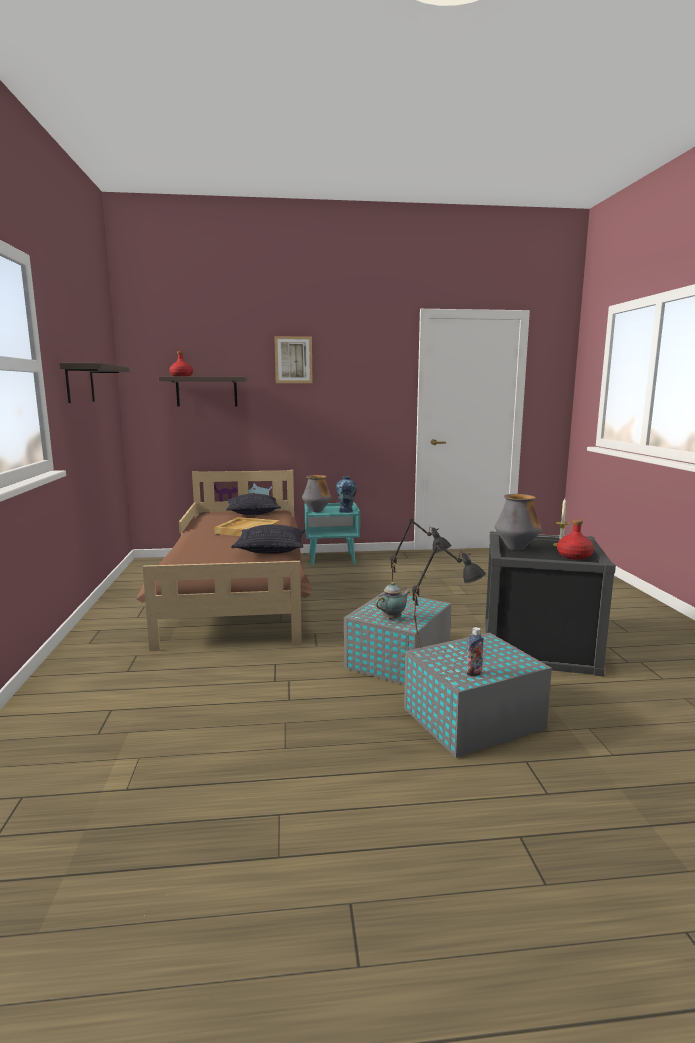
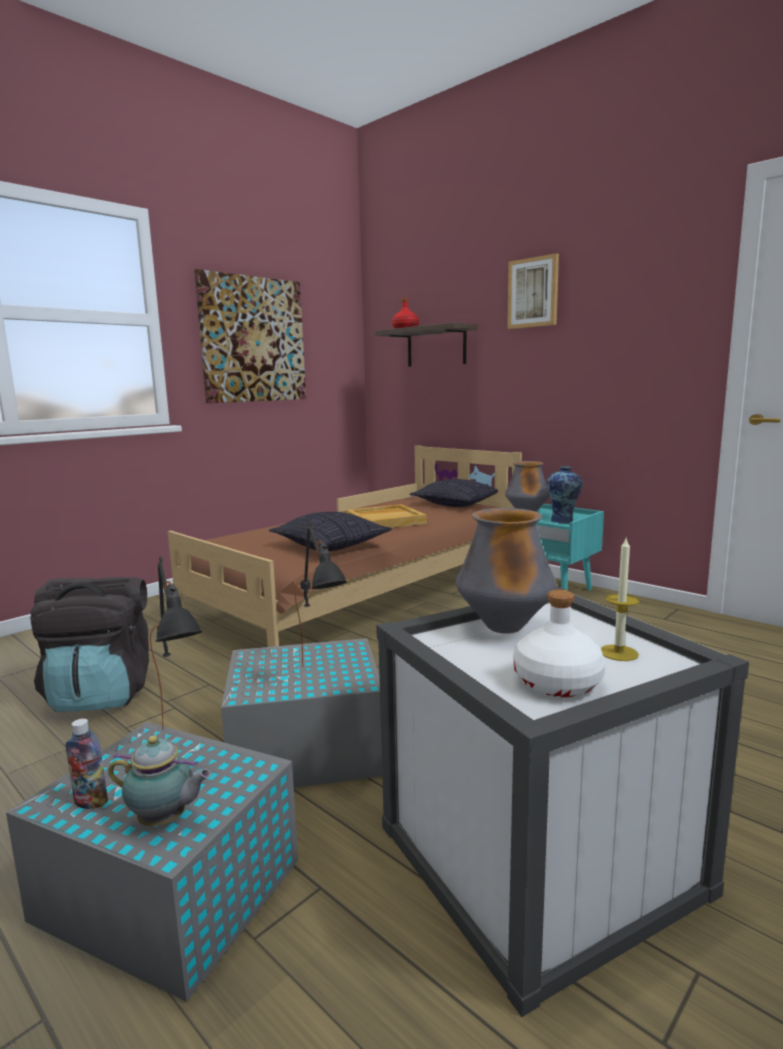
camera: 50 degrees right, 0 degrees up
(80, 383) = (253, 340): shelf -> picture
(220, 698) = (102, 694): none -> black backpack
(393, 618) = (263, 676): teapot -> teapot (165, 821)
(538, 646) = (540, 859): black storage box -> white storage box
(574, 556) = (556, 683): red bottle -> white bottle

